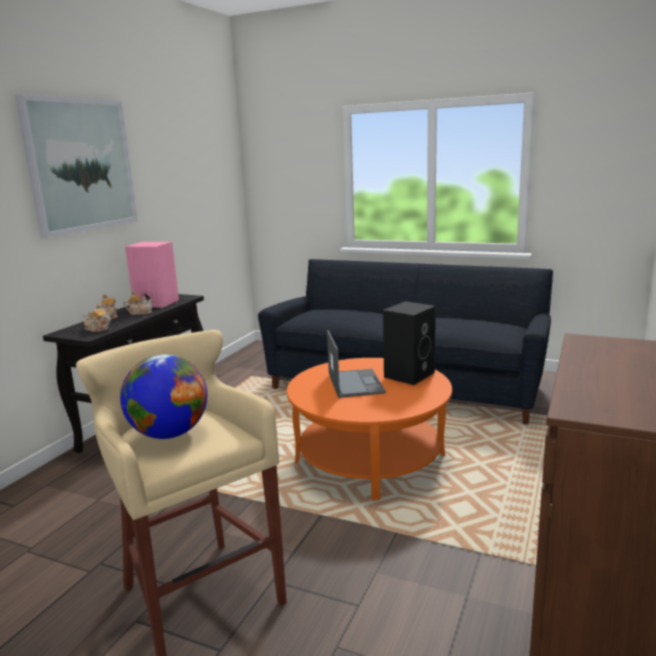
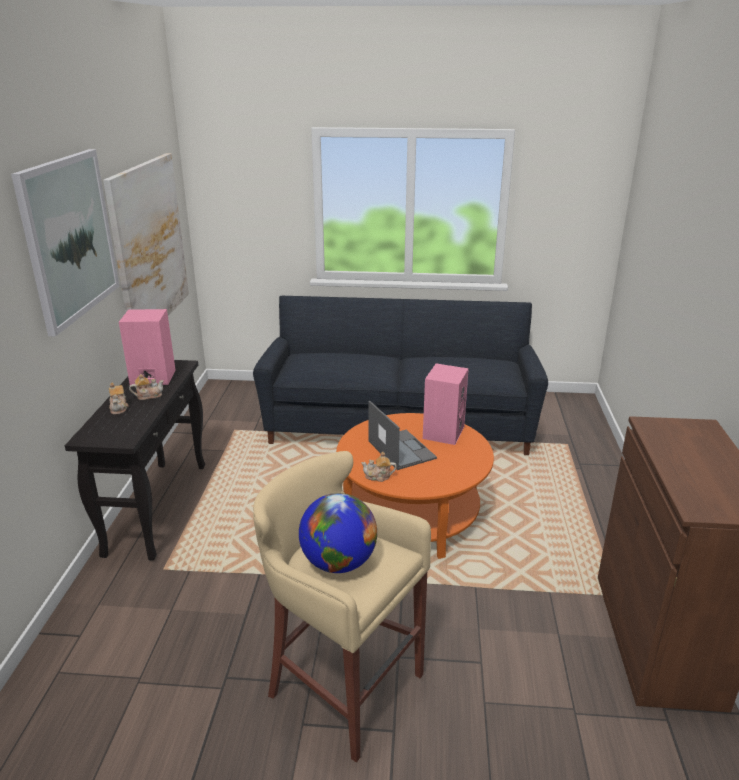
camera: 20 degrees left, 10 degrees up
(97, 329) = (123, 428): teapot -> teapot (378, 476)
(187, 200) = (149, 245): none -> picture
(409, 374) = (443, 432): black speaker -> pink speaker

